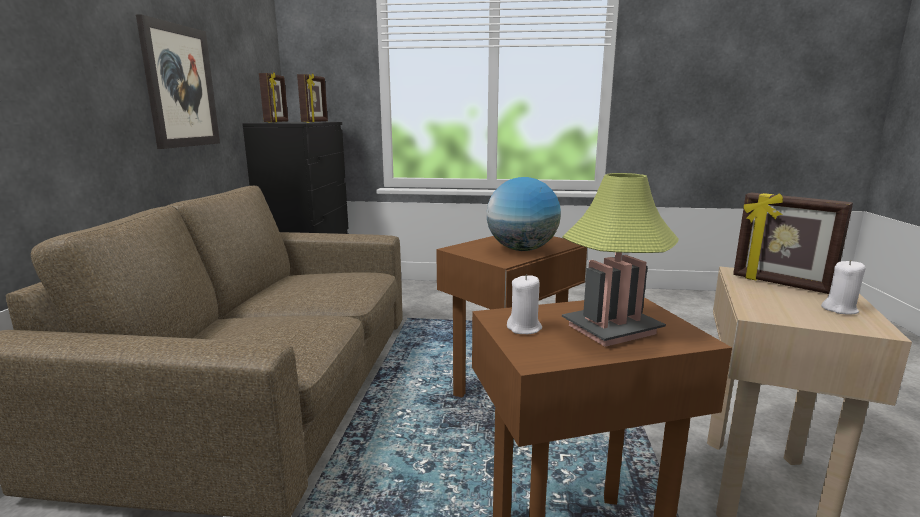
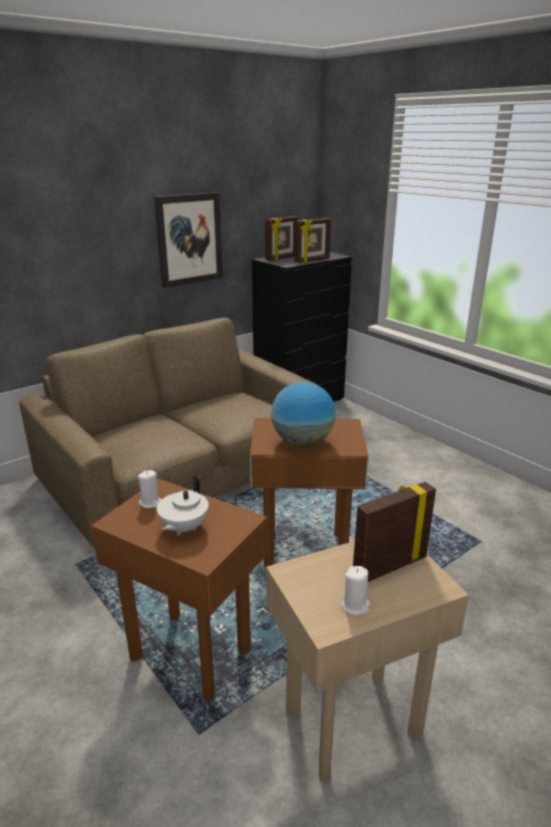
camera: 45 degrees right, 10 degrees up
(611, 329) = (183, 528): table lamp -> white teapot
(780, 284) = (388, 566): picture frame -> picture frame turned 60 degrees clockwise

